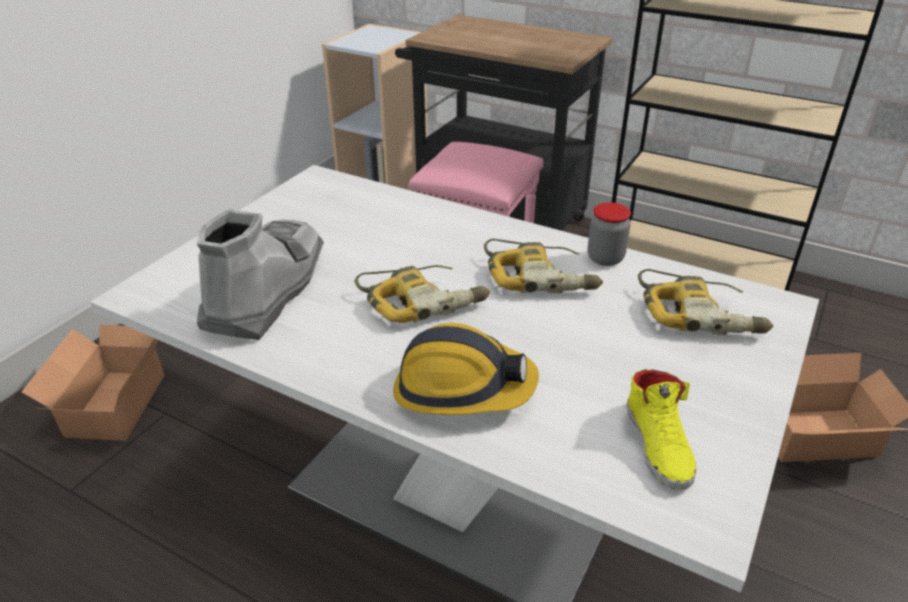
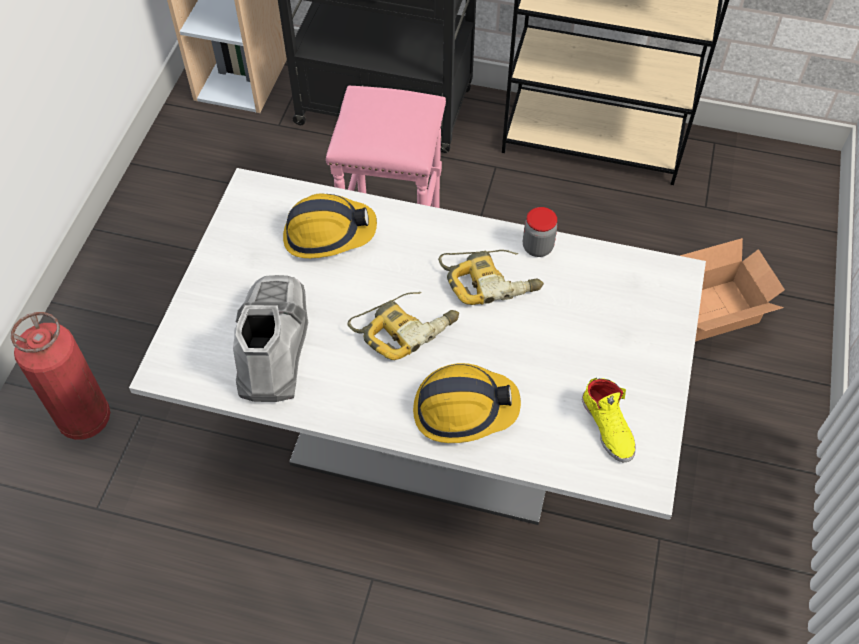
camera: 15 degrees left, 20 degrees up
(111, 406) = (85, 419): cardboard box -> fire extinguisher
(376, 217) = (328, 233): none -> hard hat
(699, 314) = (619, 296): power drill -> none

